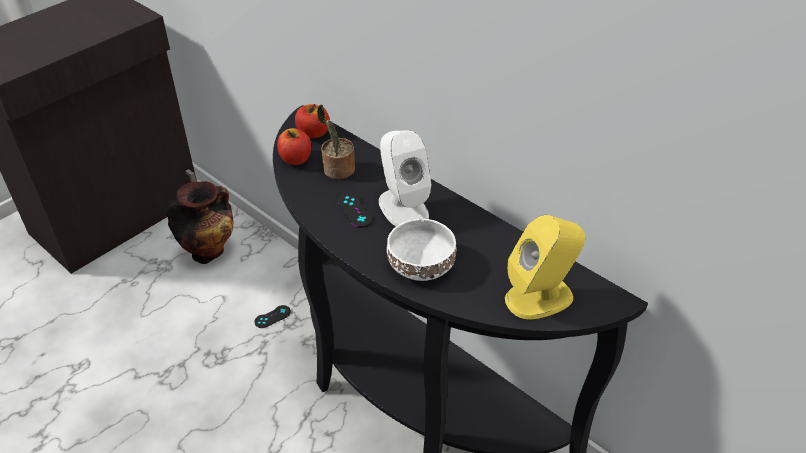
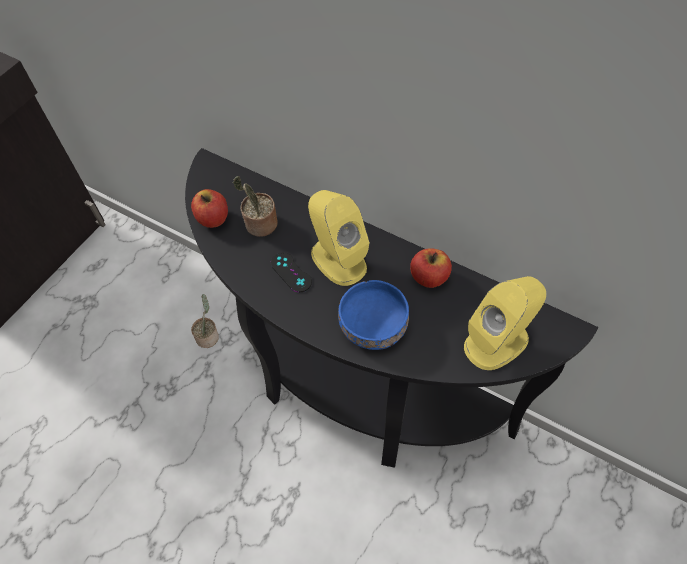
camera: 10 degrees left, 15 degrees up
(209, 250) = (129, 277): vase -> none
(272, 317) = (208, 336): black game controller -> potted plant
(313, 133) = (222, 182): apple -> apple (429, 277)
(403, 207) = (338, 259): white speaker -> yellow speaker
(420, 265) = (372, 326): white bowl -> blue bowl

